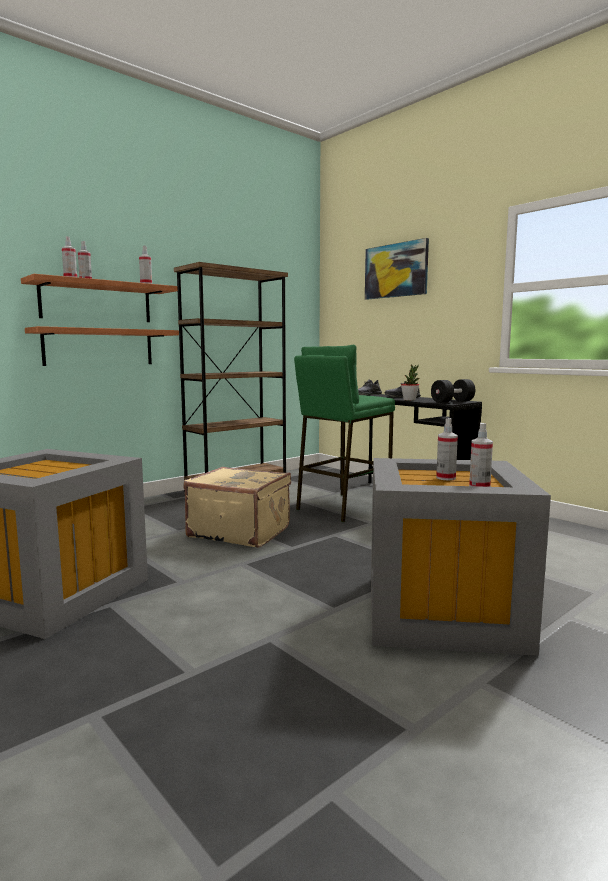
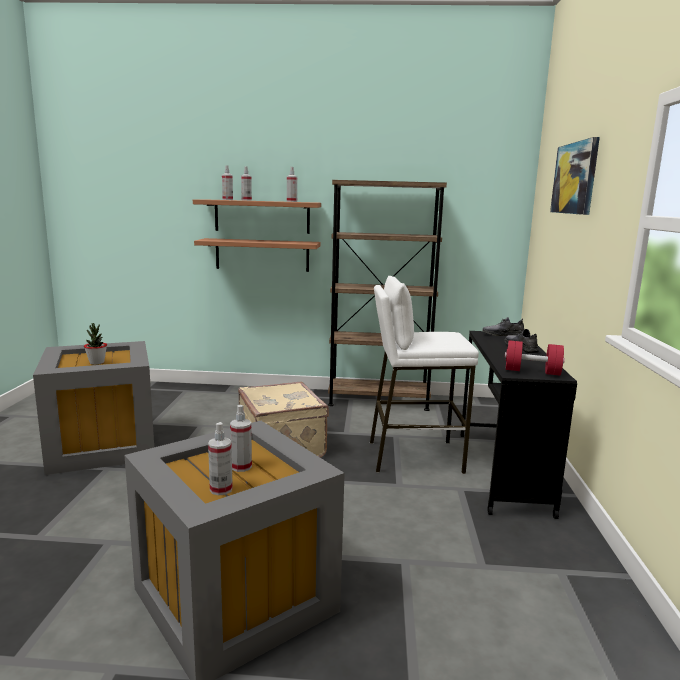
camera: 45 degrees right, 5 degrees up
(342, 507) = (414, 456): green stool -> white stool
(409, 400) = (499, 355): potted plant -> potted plant (97, 363)
(452, 401) = (532, 372): black dumbbell -> red dumbbell

